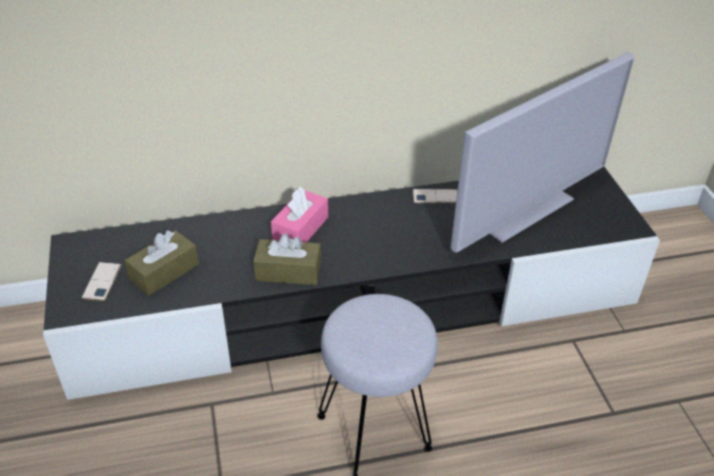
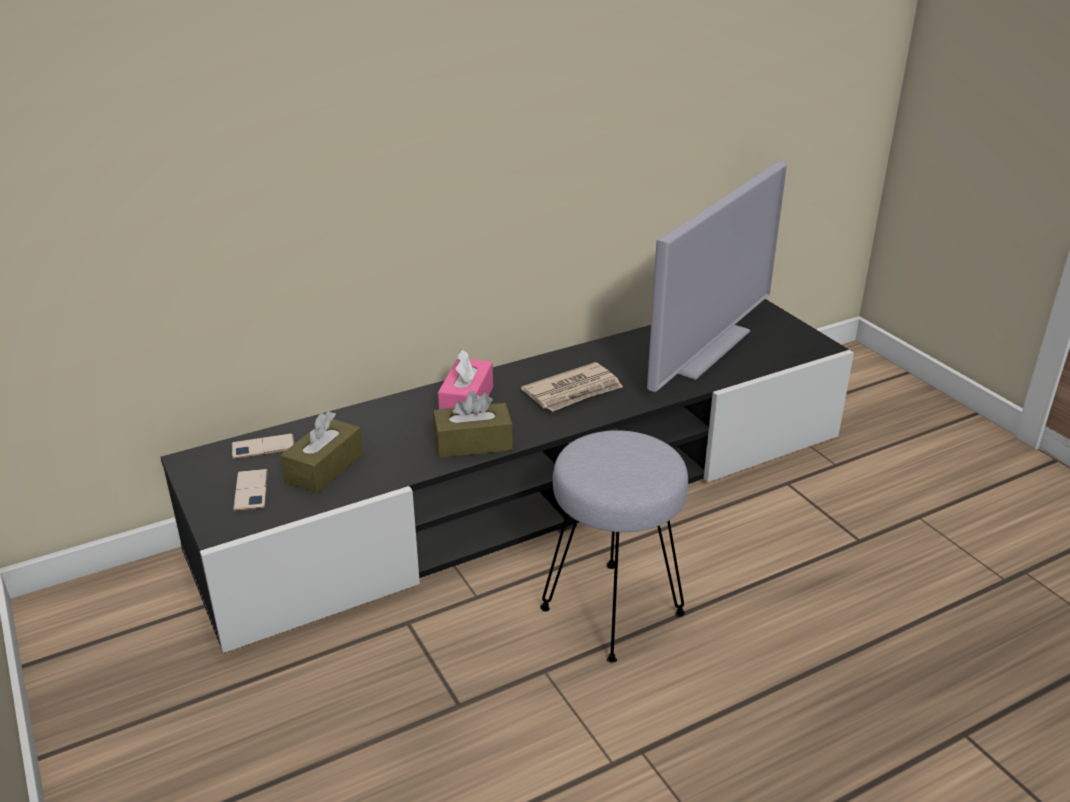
camera: 15 degrees left, 10 degrees down
(392, 235) = (574, 391): none -> newspaper
(435, 197) = (603, 350): phone -> phone (263, 447)

